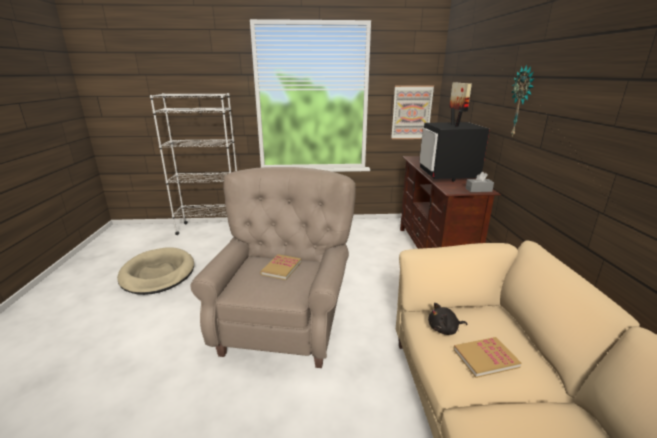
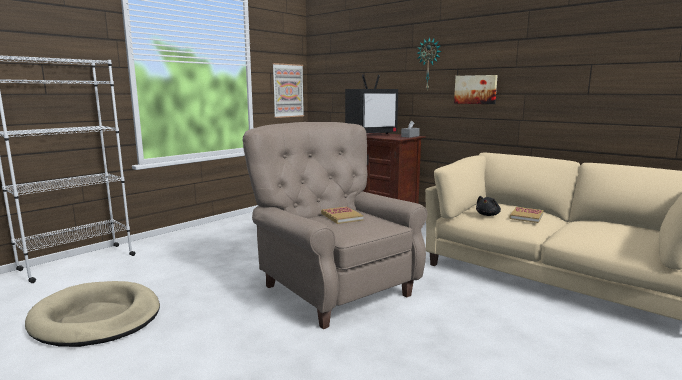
camera: 45 degrees left, 10 degrees down
(448, 176) = (371, 134): television -> television turned 60 degrees counterclockwise
(461, 96) = (345, 70): picture -> picture (475, 89)

